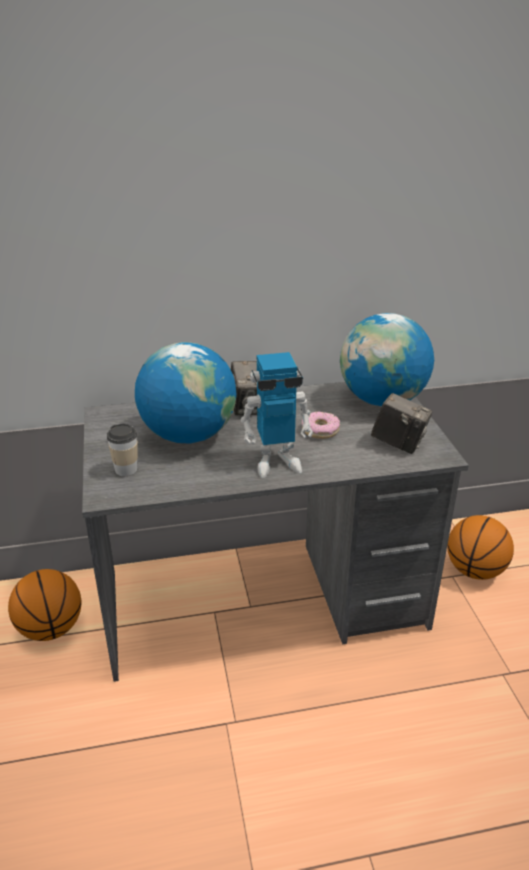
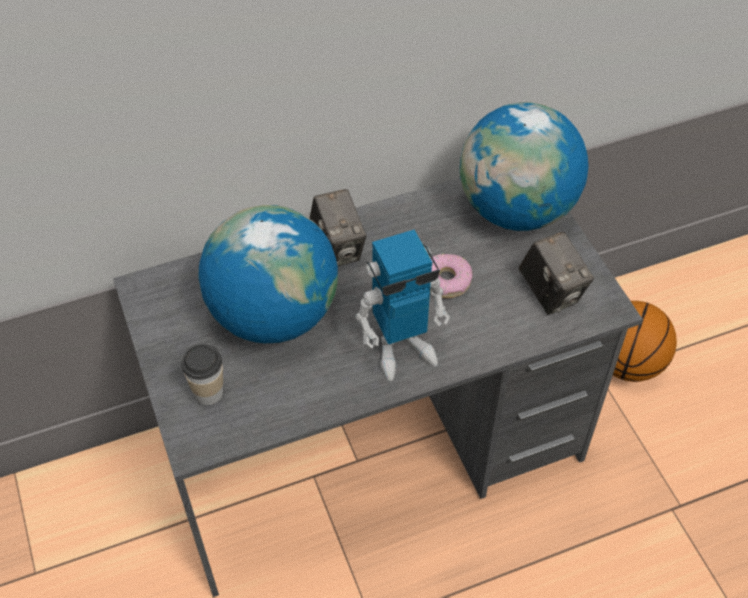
camera: 10 degrees left, 20 degrees up
(51, 628) = (110, 534): basketball -> none
(398, 443) = (551, 292): camera -> camera turned 45 degrees clockwise

